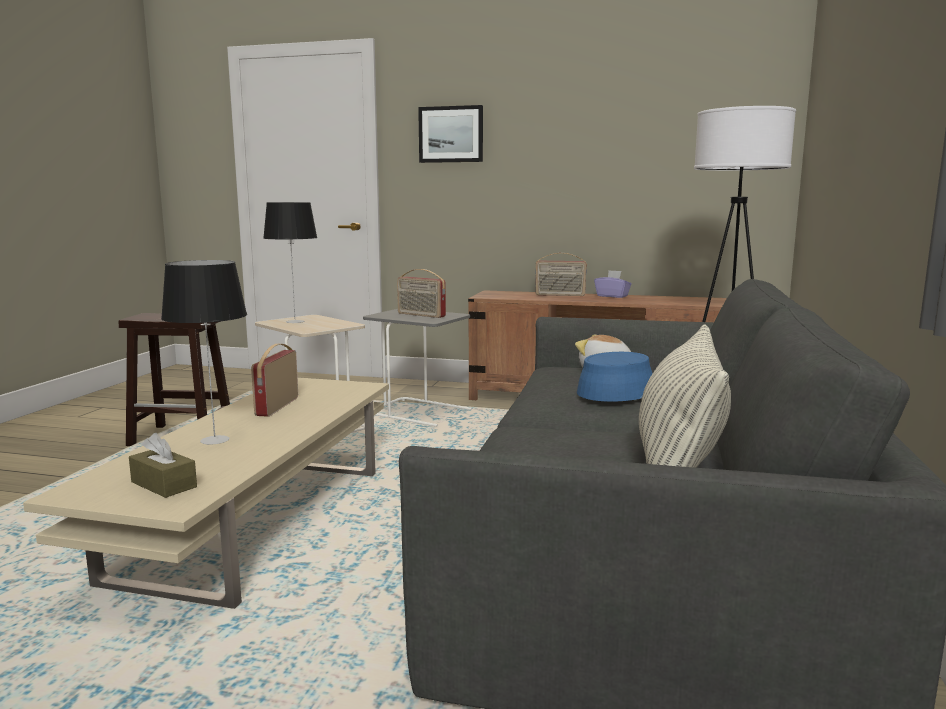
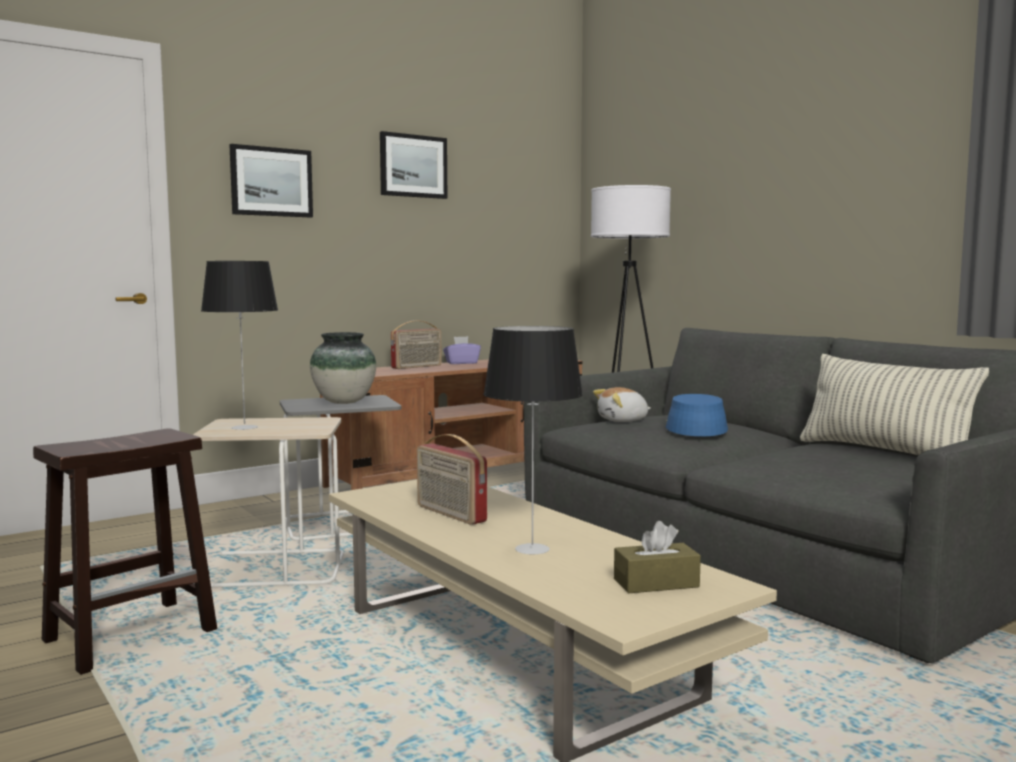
camera: 50 degrees left, 5 degrees down
(420, 315) = (344, 402): radio -> vase
(582, 107) = (413, 166): none -> picture

